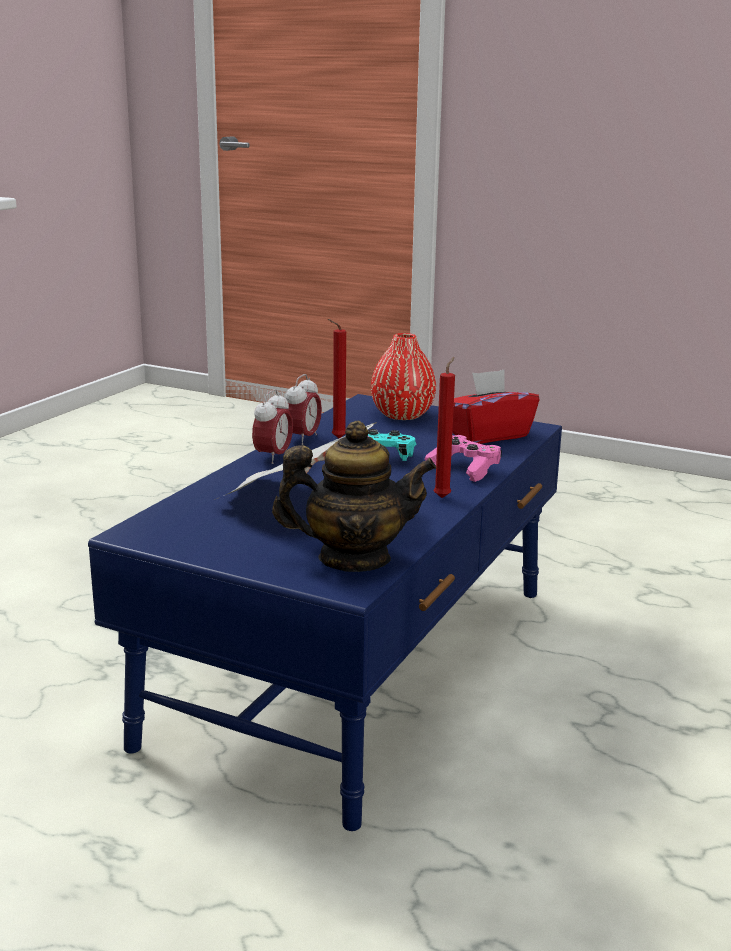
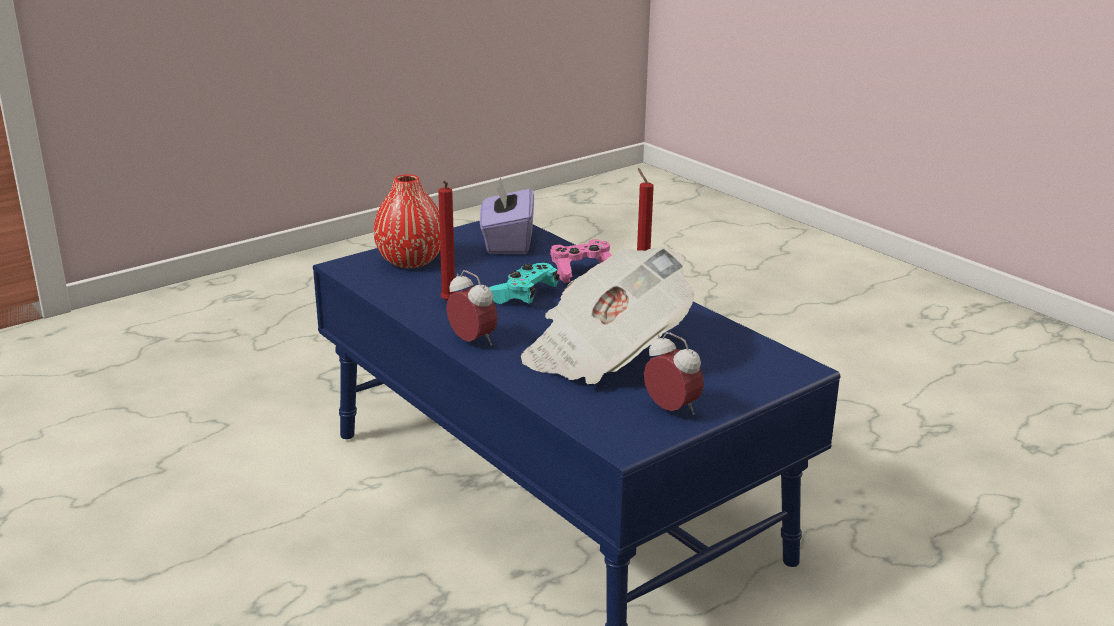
camera: 65 degrees left, 5 degrees up
(302, 439) = (431, 318): alarm clock -> alarm clock (672, 410)
(353, 559) = (748, 356): teapot -> none
(488, 435) = (507, 242): red tissue box -> purple tissue box

